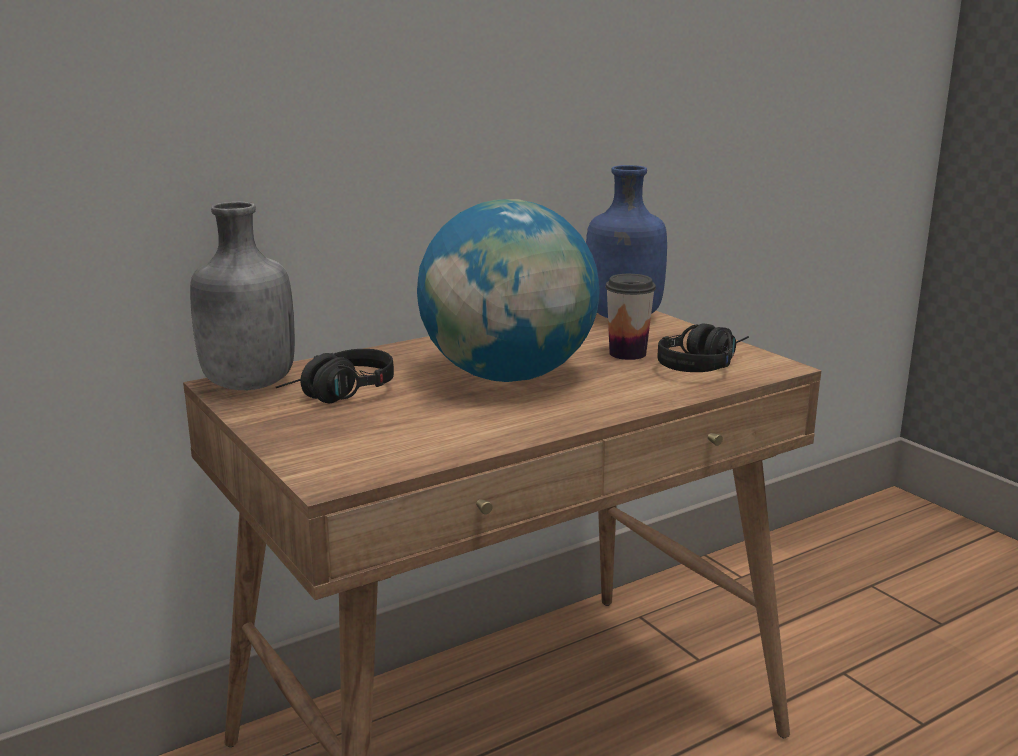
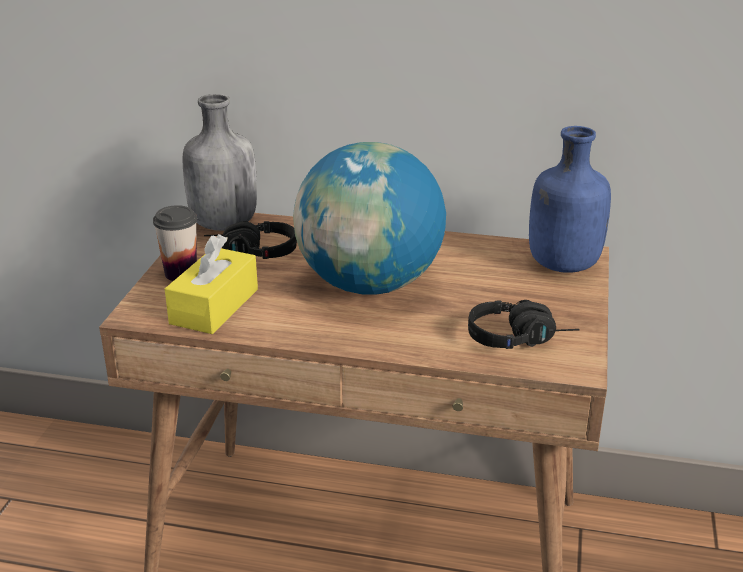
camera: 45 degrees right, 10 degrees up
(401, 441) = (214, 306): none -> yellow tissue box
(627, 353) = (489, 301): cup -> cup (181, 273)

